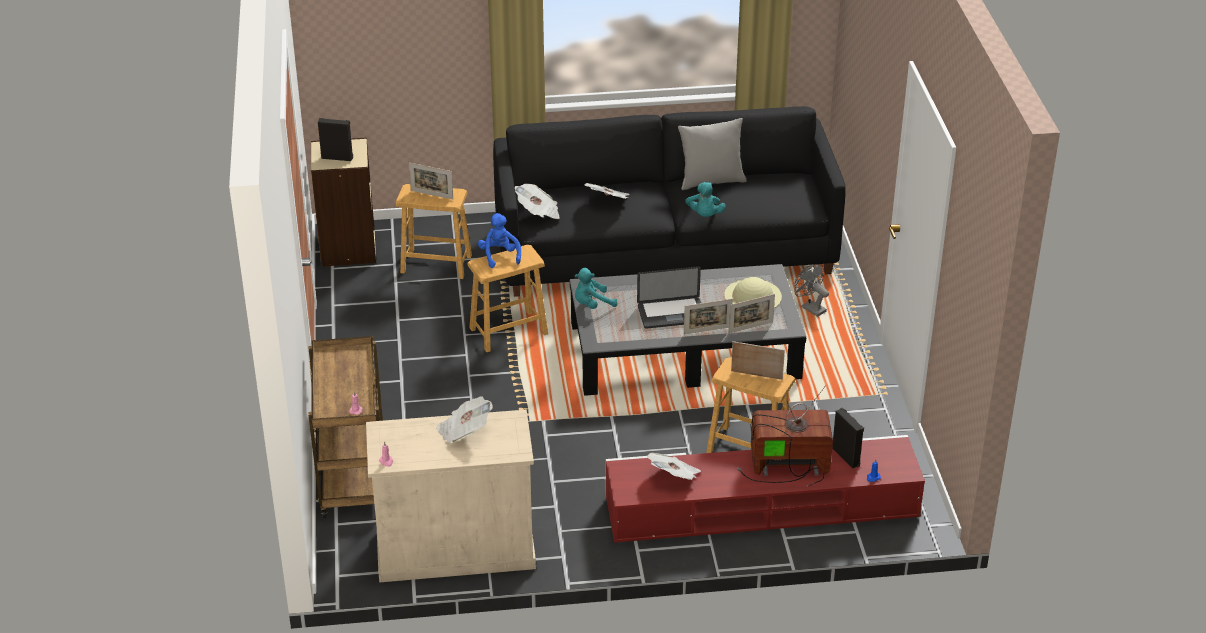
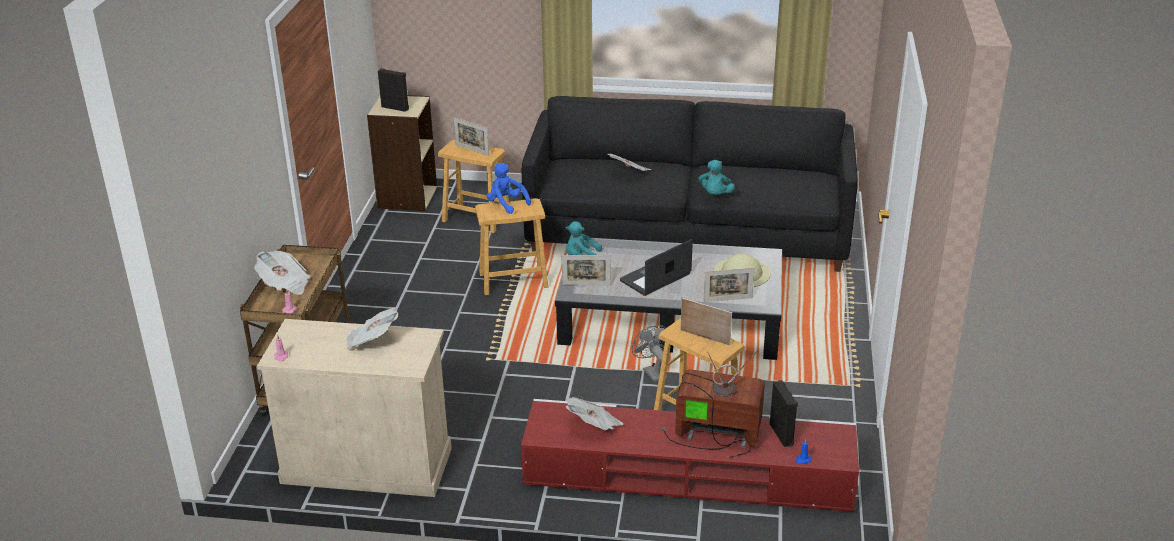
camera: 15 degrees right, 5 degrees down
(499, 256) = (506, 204): blue plush toy -> blue plush toy turned 45 degrees counterclockwise
(538, 212) = (562, 175): newspaper -> newspaper (285, 284)
(671, 314) = (655, 278): laptop -> laptop turned 135 degrees clockwise
(707, 330) = (683, 296): picture frame -> picture frame (586, 285)
(711, 181) = (734, 168): grey pillow -> none
(810, 308) = (808, 298): grey fan -> grey fan (652, 372)

